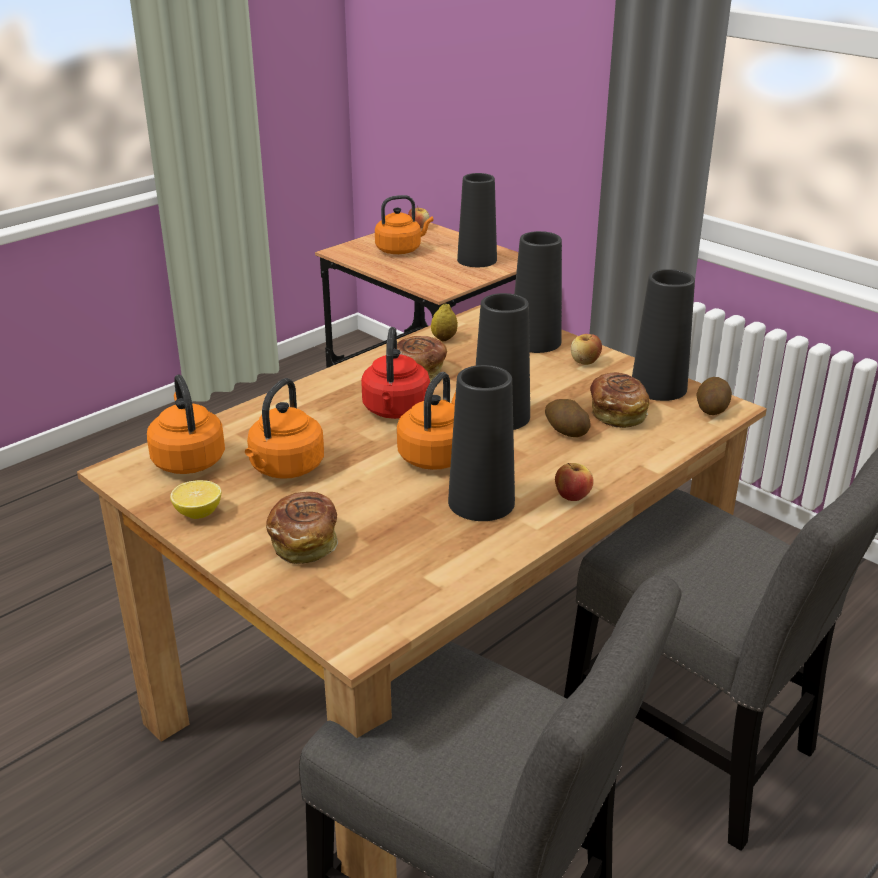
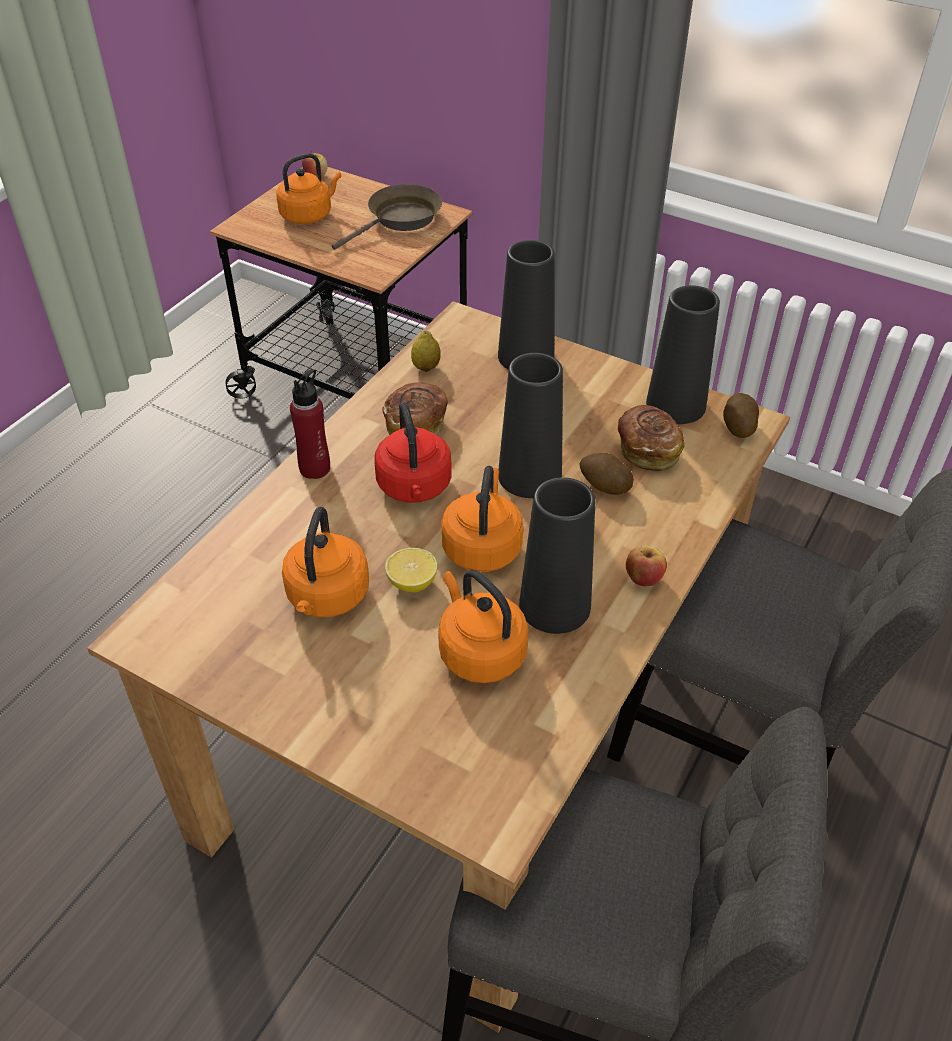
camera: 15 degrees left, 15 degrees up
(188, 459) = (211, 605): orange kettle -> orange kettle (479, 652)
(198, 513) = (256, 683): lemon -> lemon (412, 582)
(305, 542) = (391, 702): bread -> none
(317, 388) = (315, 468): none -> red bottle
(477, 260) = (400, 220): black vase -> brown frying pan
(585, 362) = (588, 379): apple -> none

